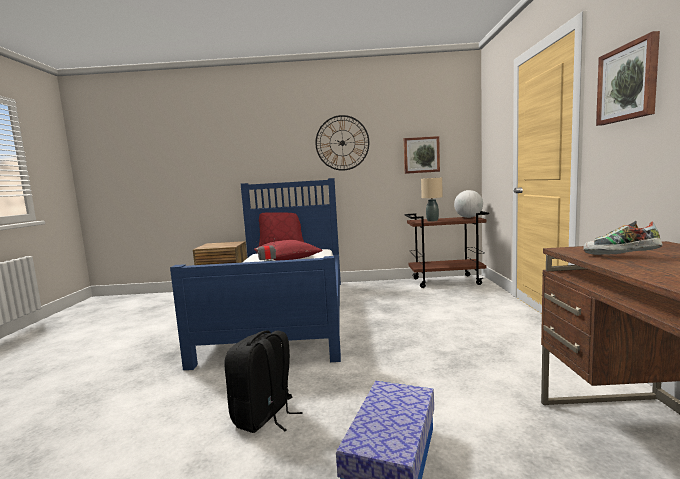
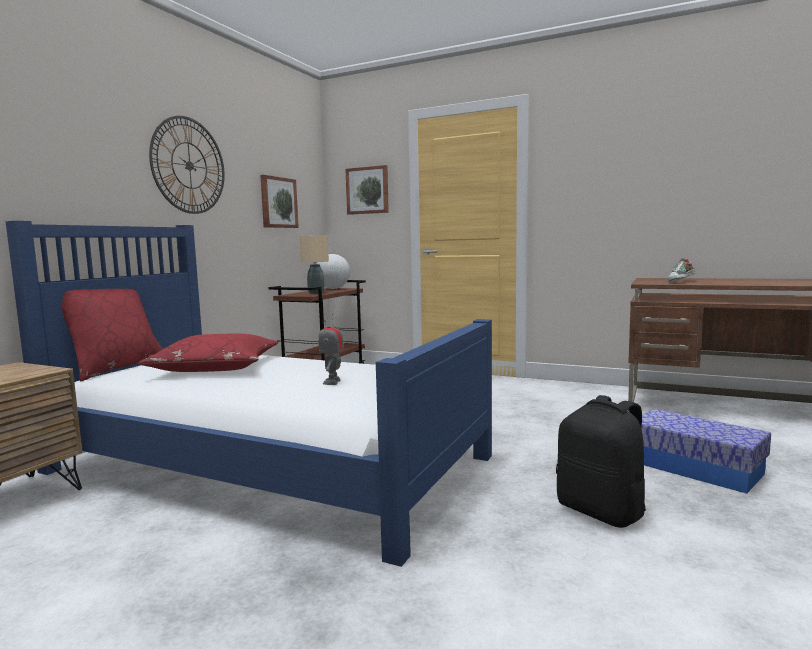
camera: 65 degrees left, 0 degrees up
(628, 83) = (585, 164): picture -> picture (368, 190)

